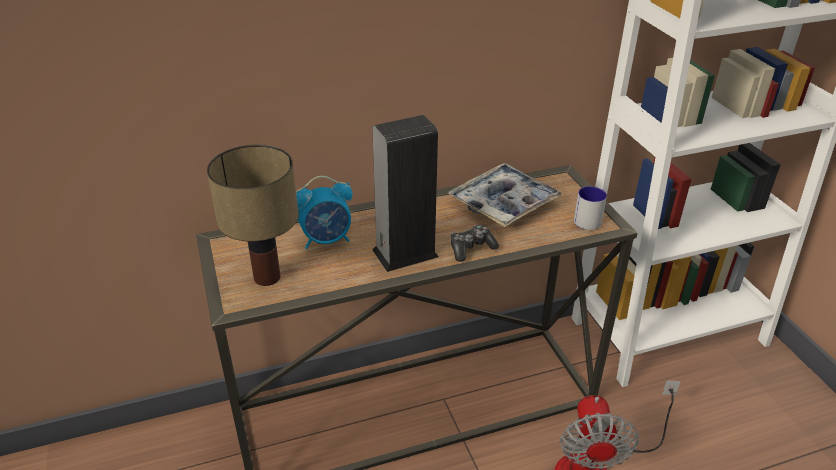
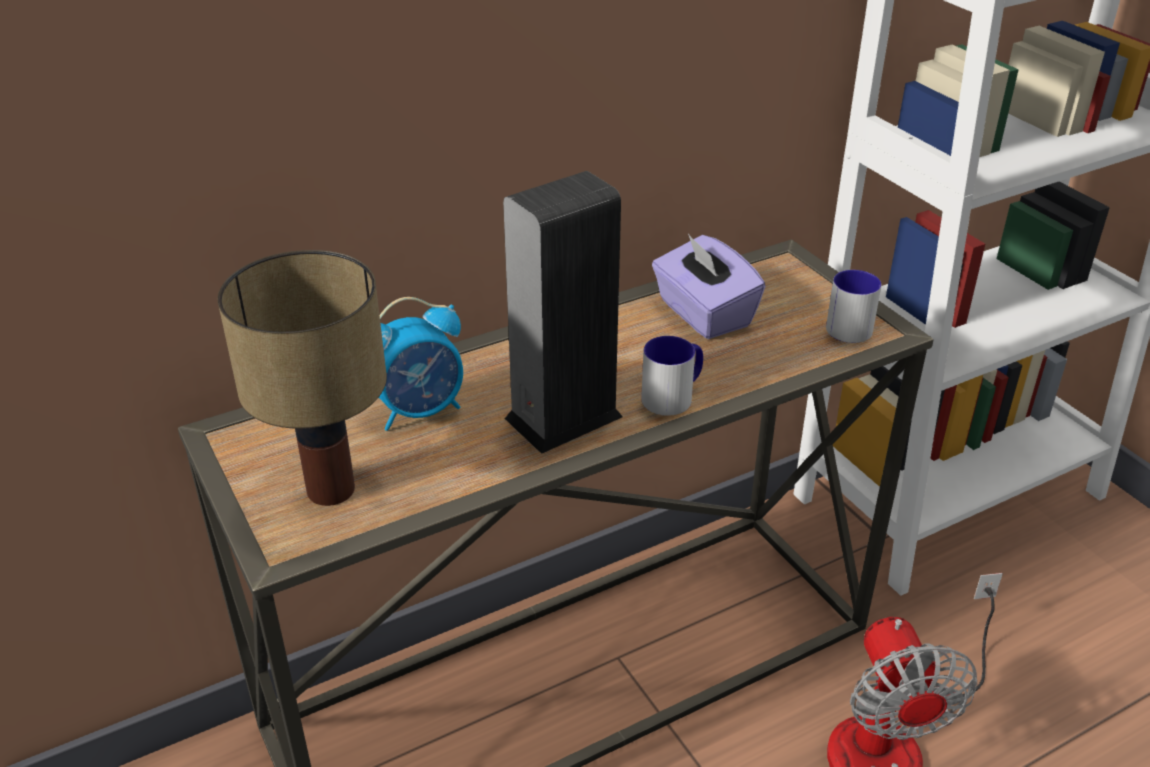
camera: 10 degrees left, 0 degrees up
(471, 248) = (674, 396): game controller -> mug
(504, 203) = (703, 314): tray -> purple tissue box

